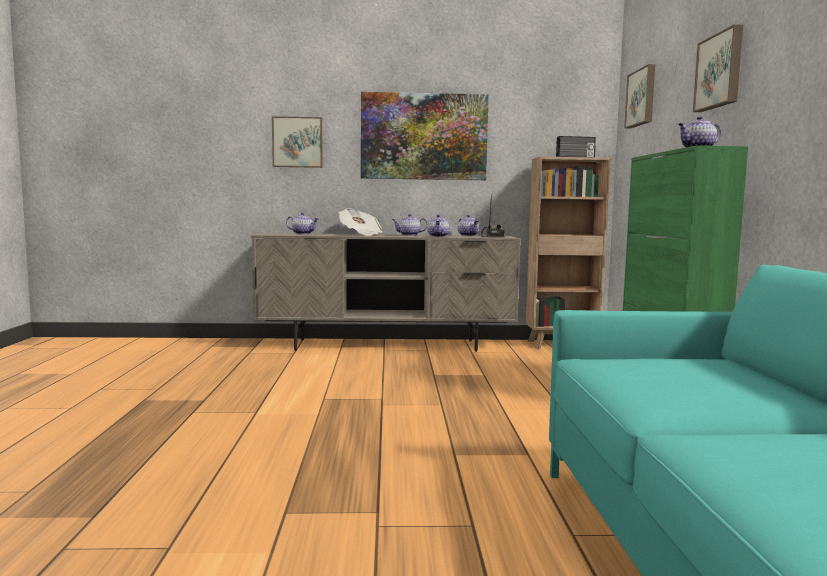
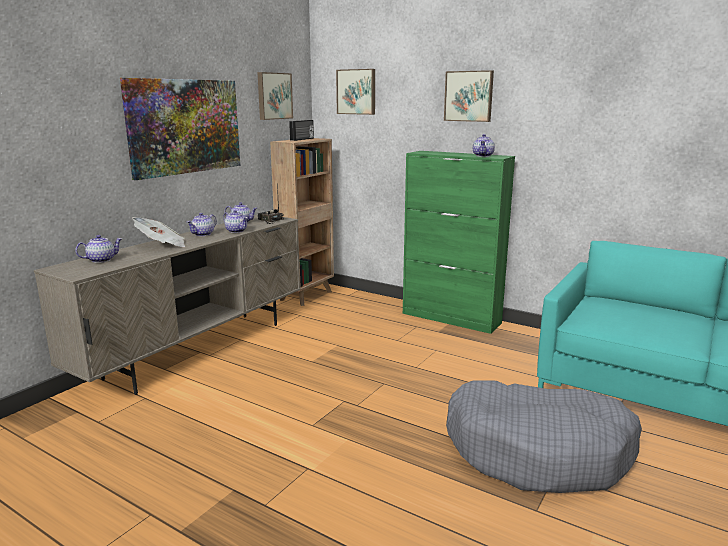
camera: 55 degrees left, 10 degrees up
(297, 142) = (55, 144): picture -> picture (273, 96)
(413, 495) = (538, 451): none -> grey dog bed

